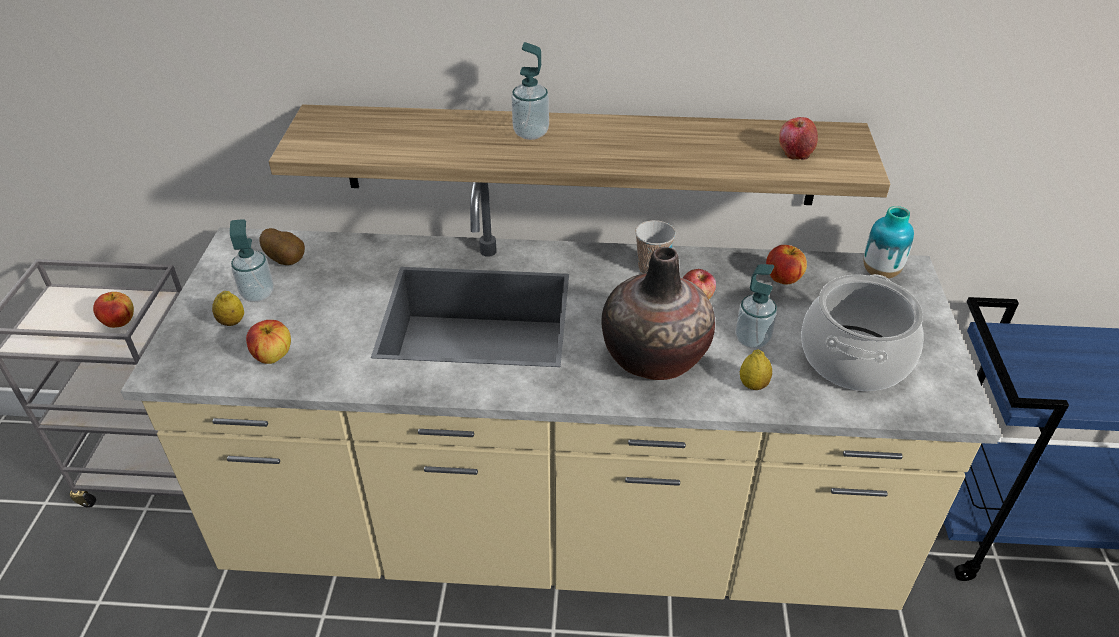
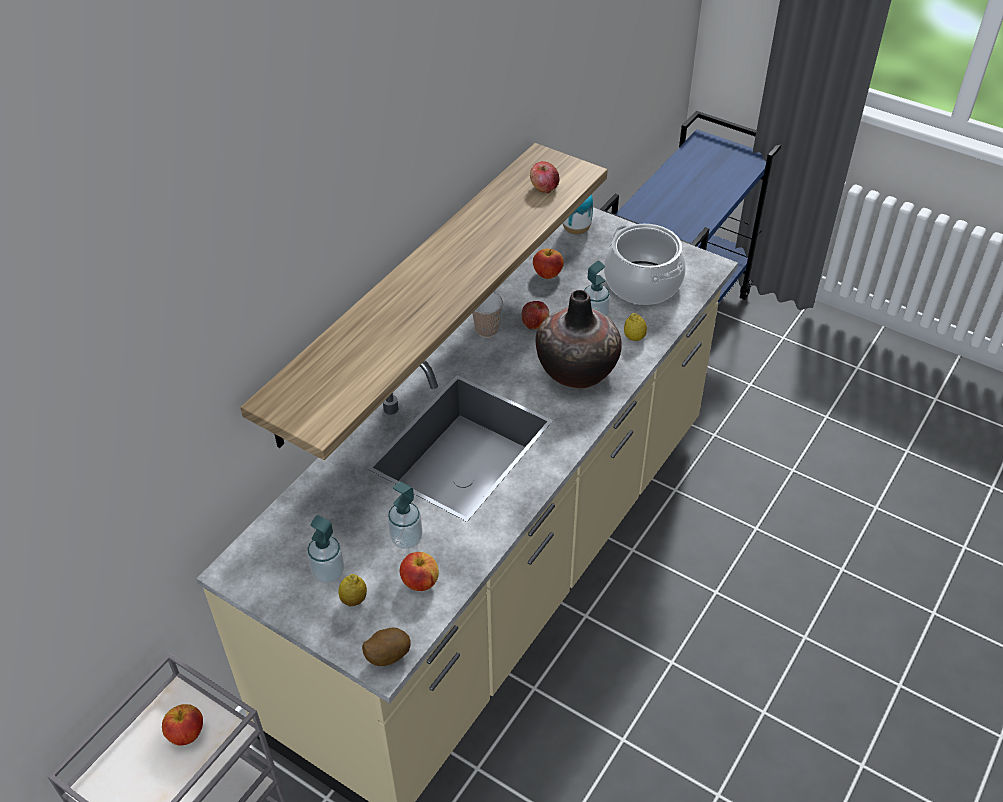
camera: 60 degrees left, 5 degrees up
(287, 260) = (294, 540): potato -> potato (387, 656)
(531, 133) = (412, 293): soap dispenser -> soap dispenser (406, 538)

